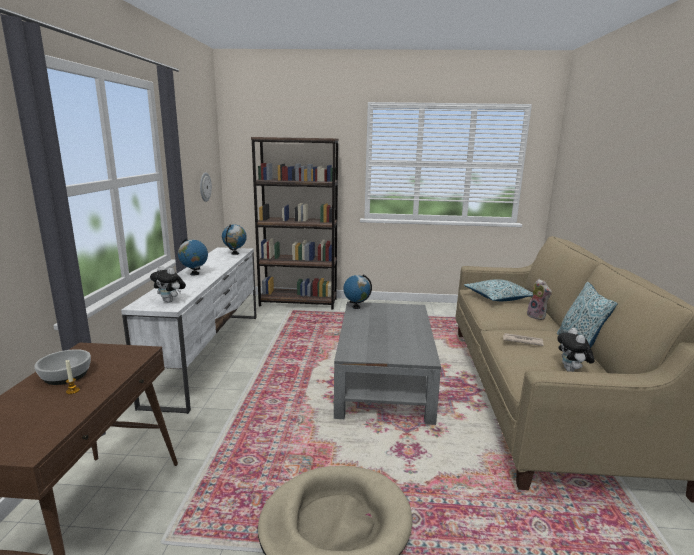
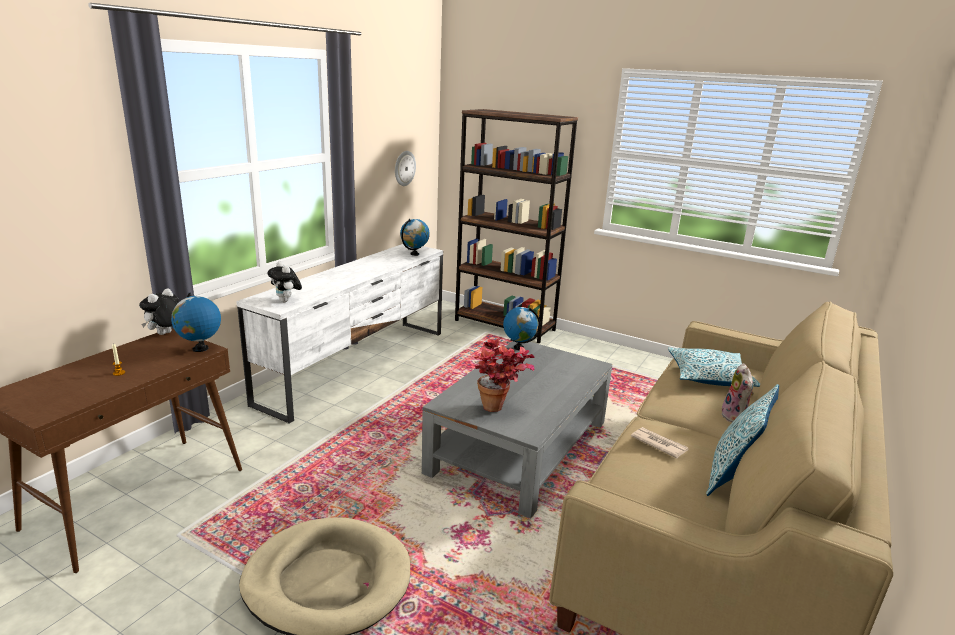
camera: 25 degrees right, 5 degrees up
(65, 375) = (128, 357): bowl -> none
(194, 274) = (344, 273): globe -> globe (200, 349)
(389, 349) = (499, 409): none -> potted plant
(571, 371) = (677, 502): plush toy -> plush toy (165, 334)

